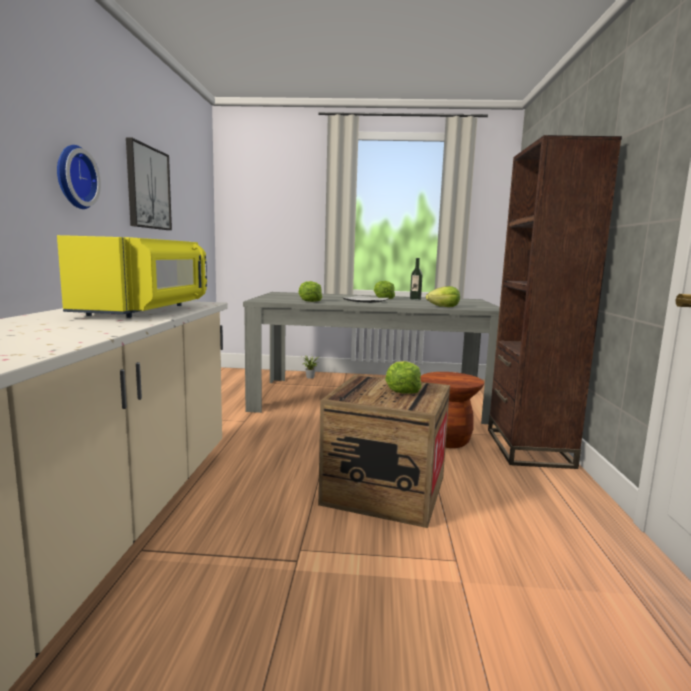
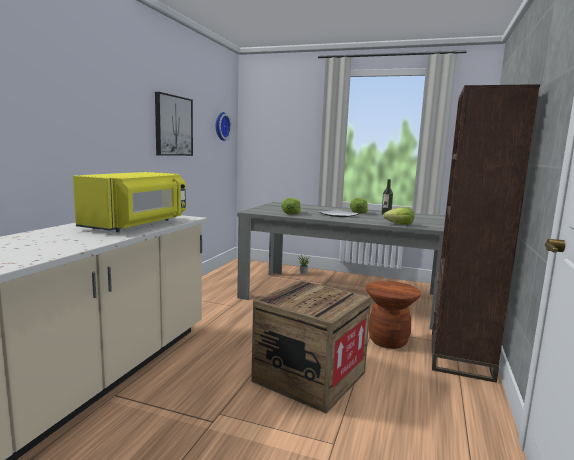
camera: 15 degrees right, 0 degrees up
(73, 177) = (109, 126): wall clock -> wall clock (221, 126)
(402, 390) = (325, 298): lettuce -> none

